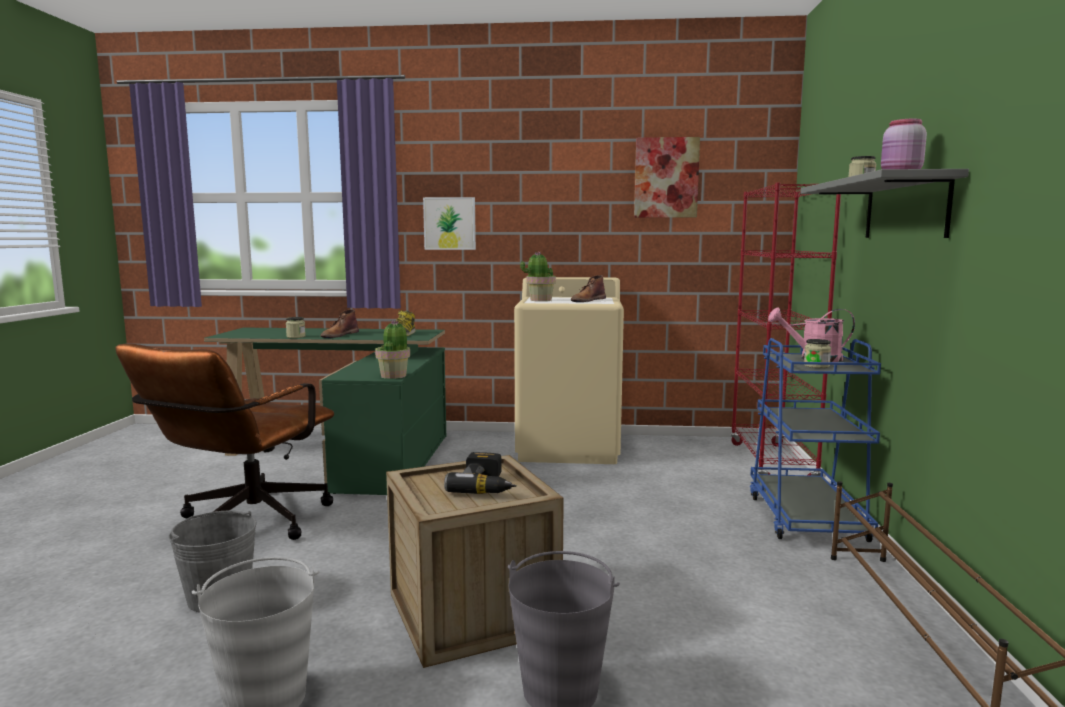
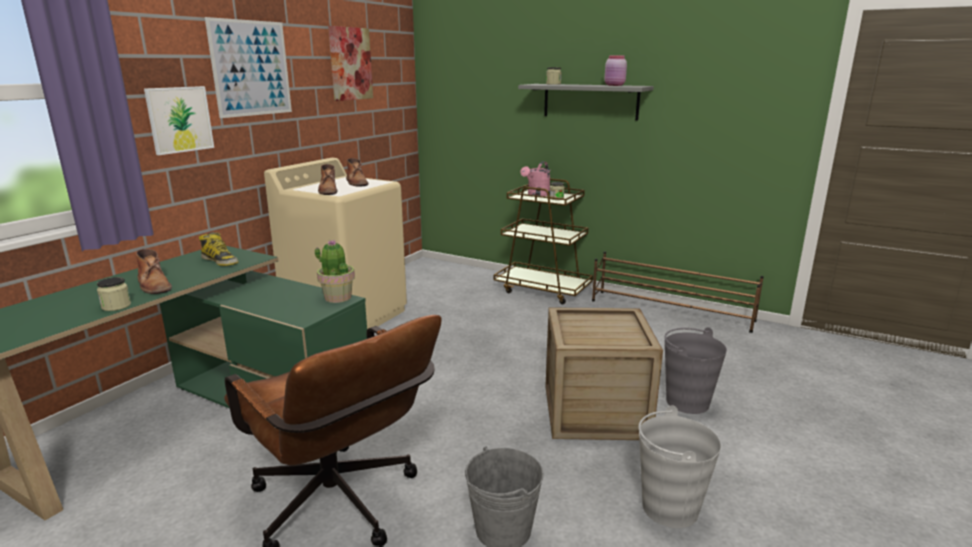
camera: 65 degrees left, 10 degrees up
(486, 486) = (601, 324): power drill -> none
(528, 182) = (251, 68): none -> picture
(540, 300) = (328, 190): potted plant -> brown boot
(771, 463) = (461, 272): red bookcase -> none
(806, 517) = (543, 290): blue cart -> brown cart

